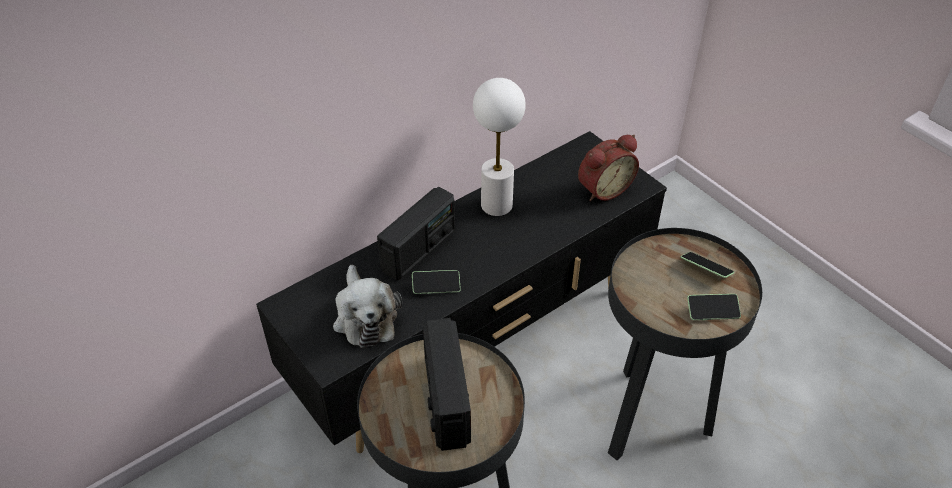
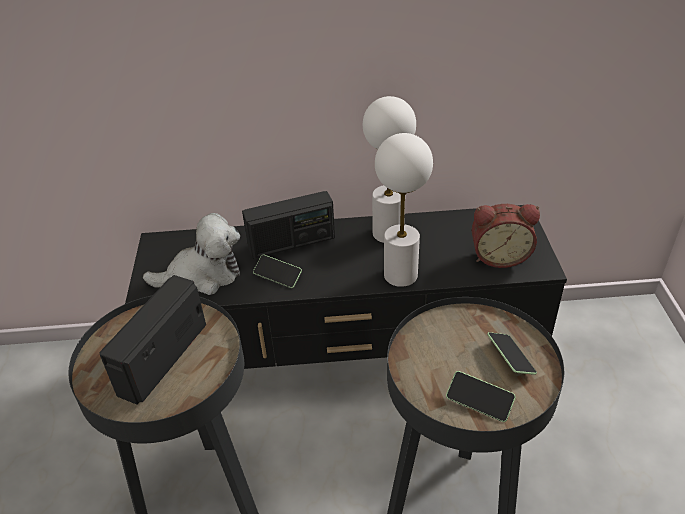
camera: 35 degrees right, 5 degrees down
(365, 317) = (203, 275): plush toy -> plush toy turned 120 degrees counterclockwise
(540, 239) = (400, 275): none -> white table lamp

